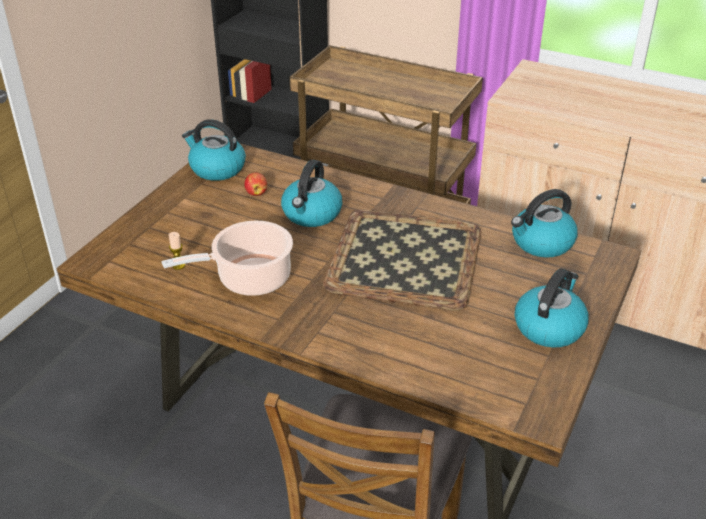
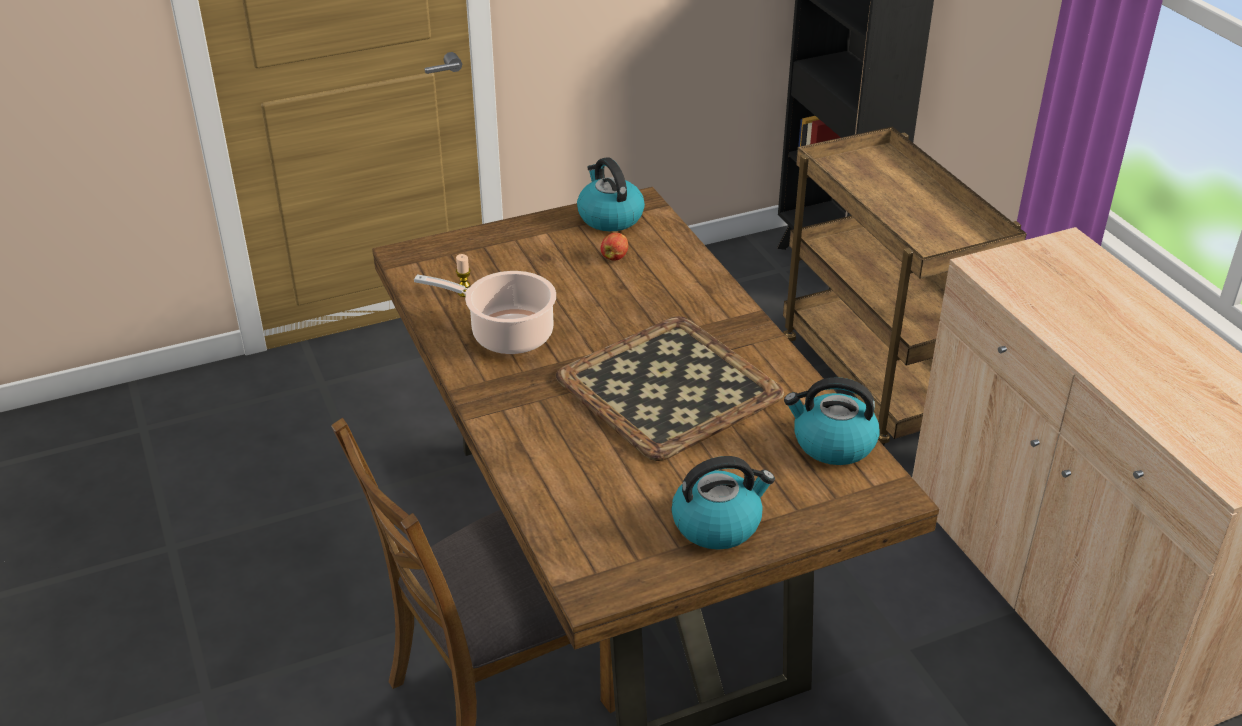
camera: 40 degrees right, 0 degrees up
(312, 214) = (639, 302): kettle -> none

